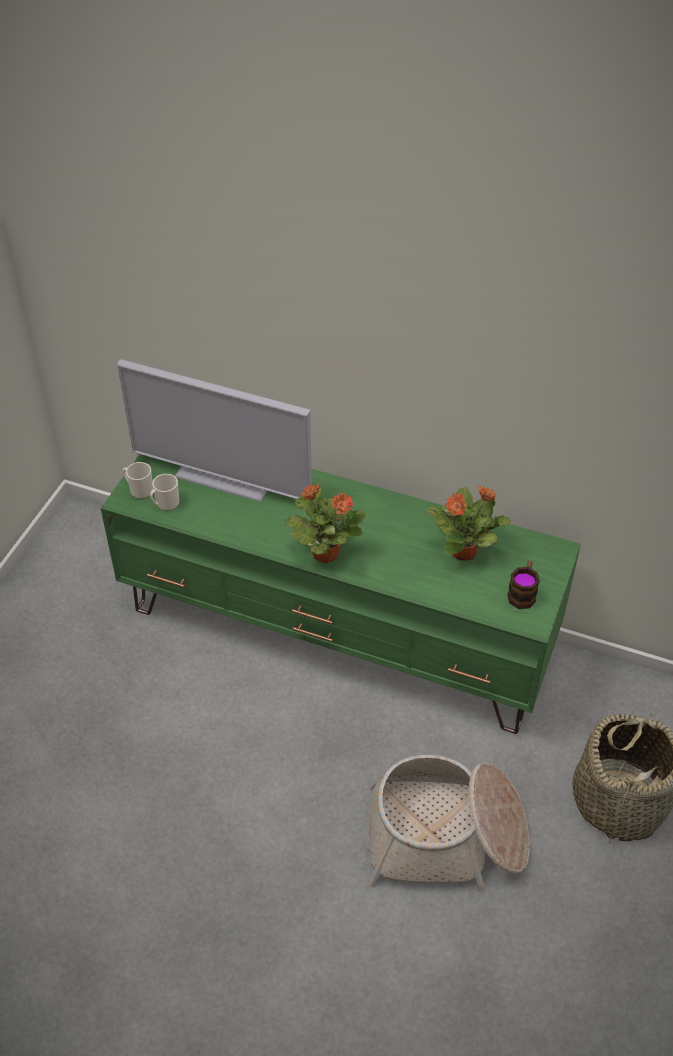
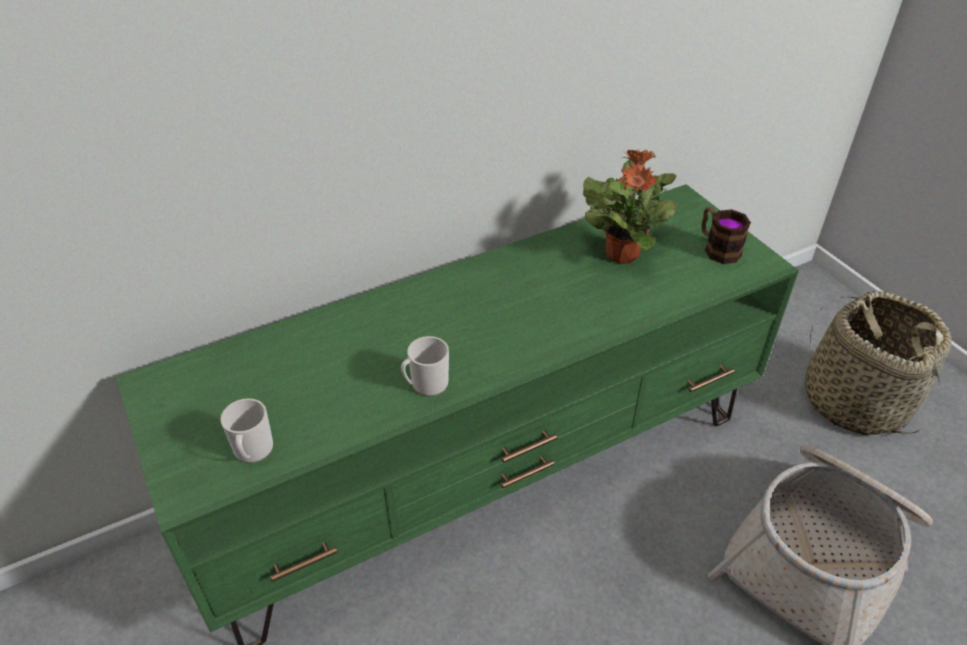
camera: 50 degrees left, 5 degrees down
(139, 490) = (191, 465): mug -> mug (426, 385)
(224, 478) = (287, 368): television -> none
(324, 553) = (512, 352): potted plant -> none

